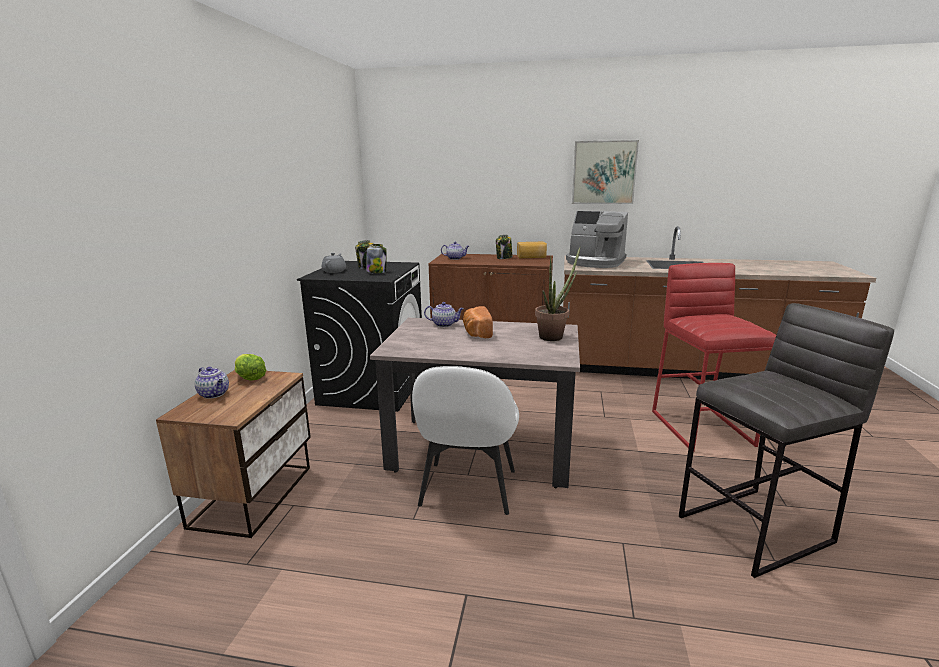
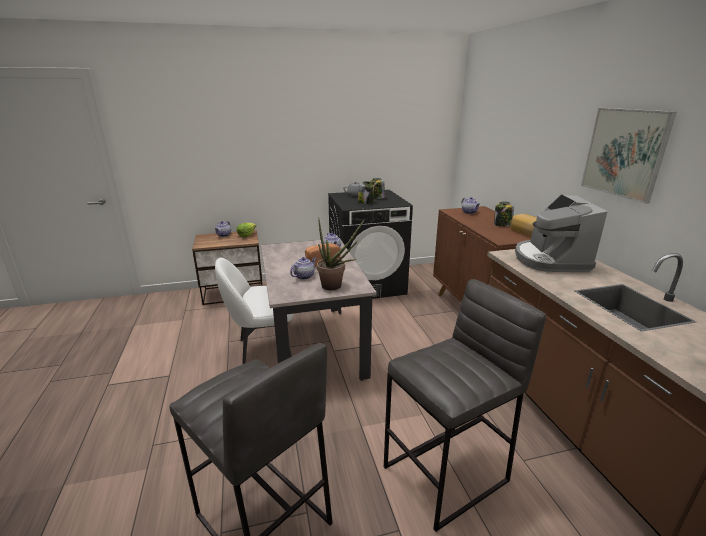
camera: 65 degrees right, 5 degrees up
(513, 344) = (304, 276): none -> teapot
(701, 427) = (447, 474): red stool -> grey stool

